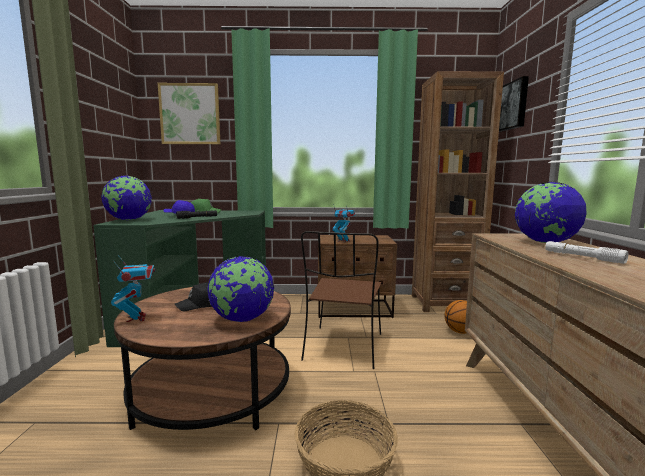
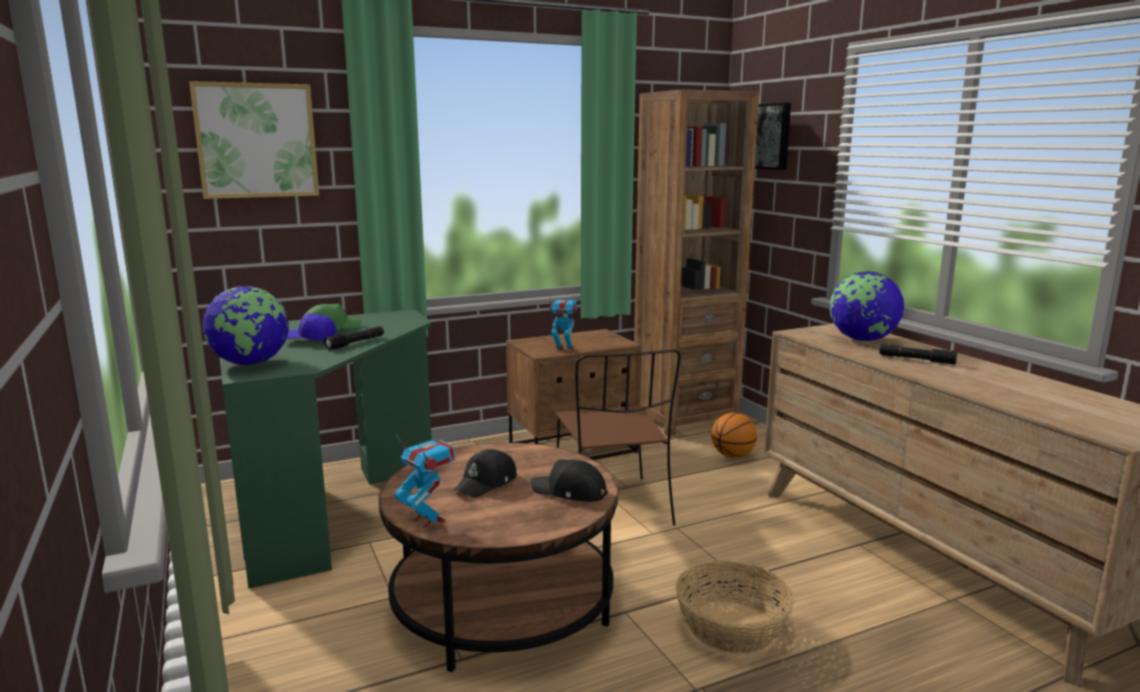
camera: 25 degrees left, 5 degrees up
(242, 319) = (569, 492): globe -> black cap
(582, 257) = (916, 360): white flashlight -> black flashlight

